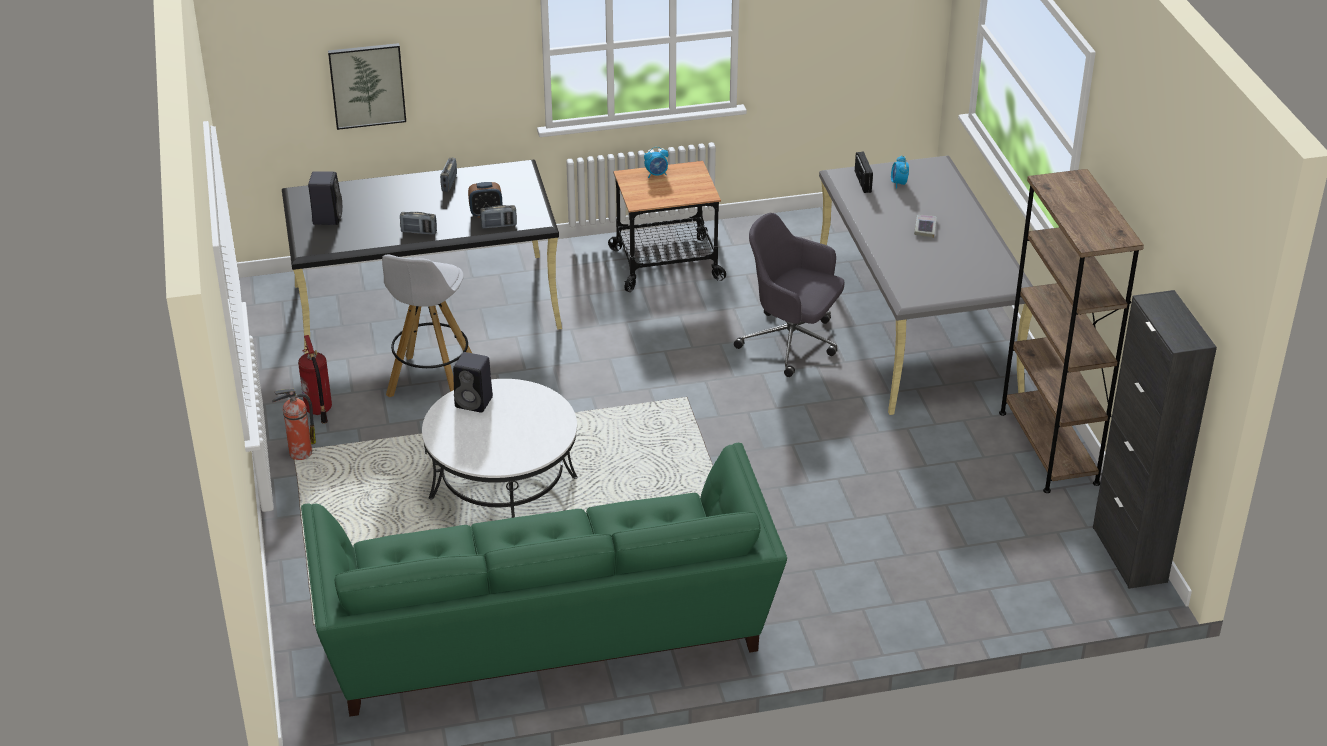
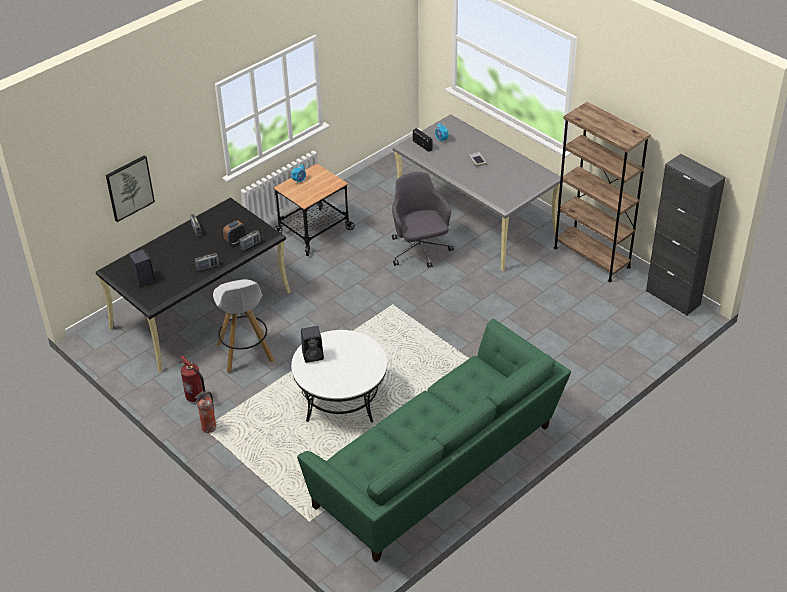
camera: 30 degrees left, 5 degrees up
(792, 343) = (420, 251): grey office chair -> grey office chair turned 75 degrees clockwise

